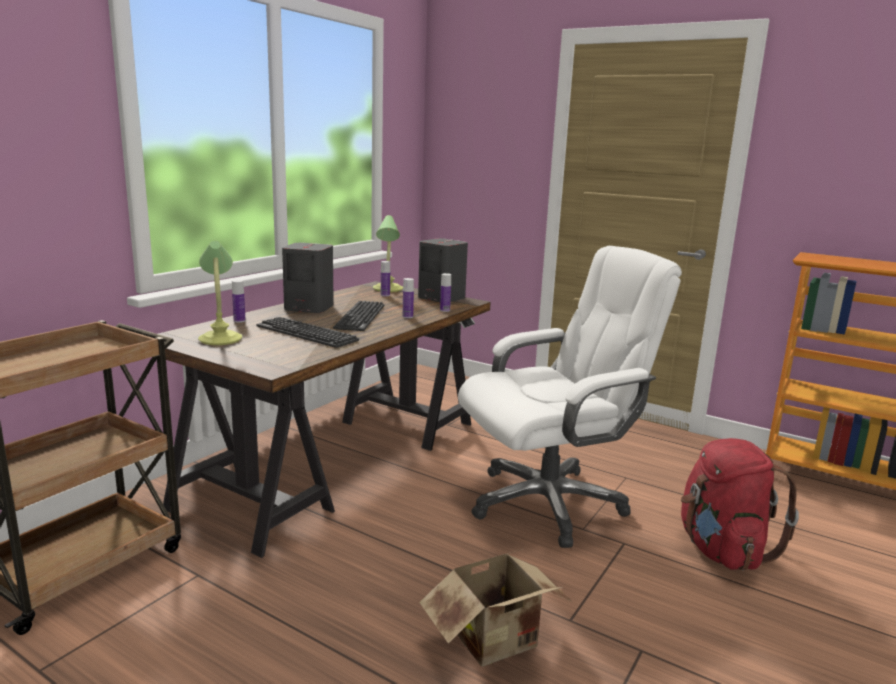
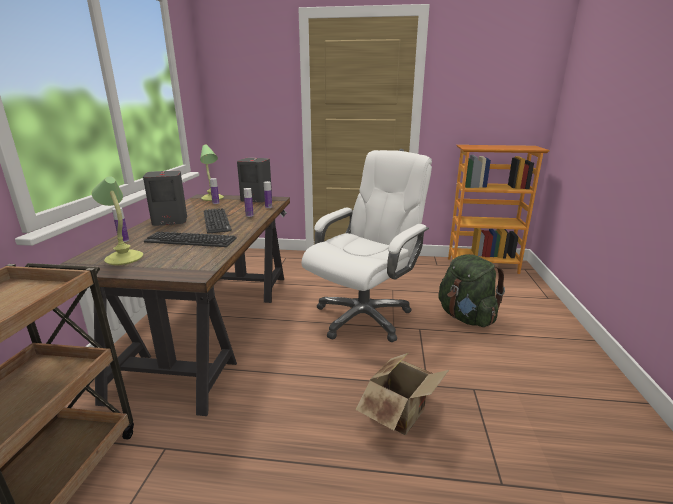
camera: 25 degrees left, 5 degrees up
(722, 550) = (466, 317): red backpack -> green backpack

